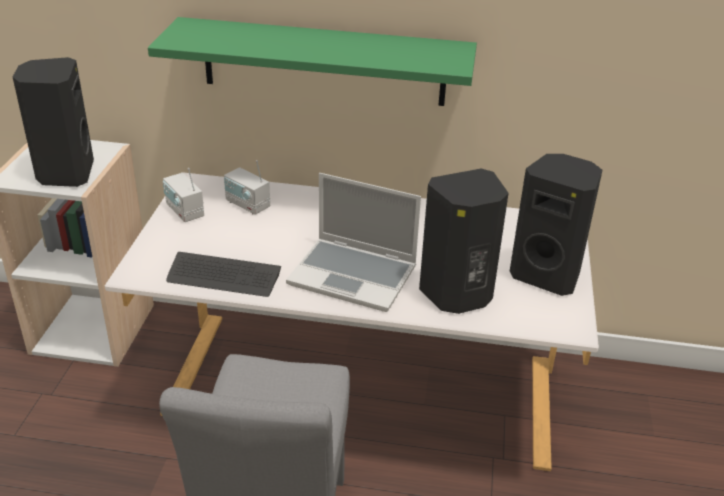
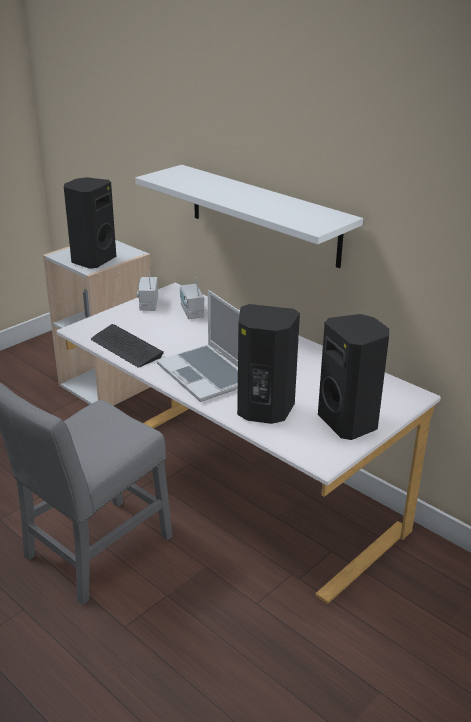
camera: 35 degrees right, 5 degrees down
(324, 62) = (263, 215): green shelf -> white shelf

